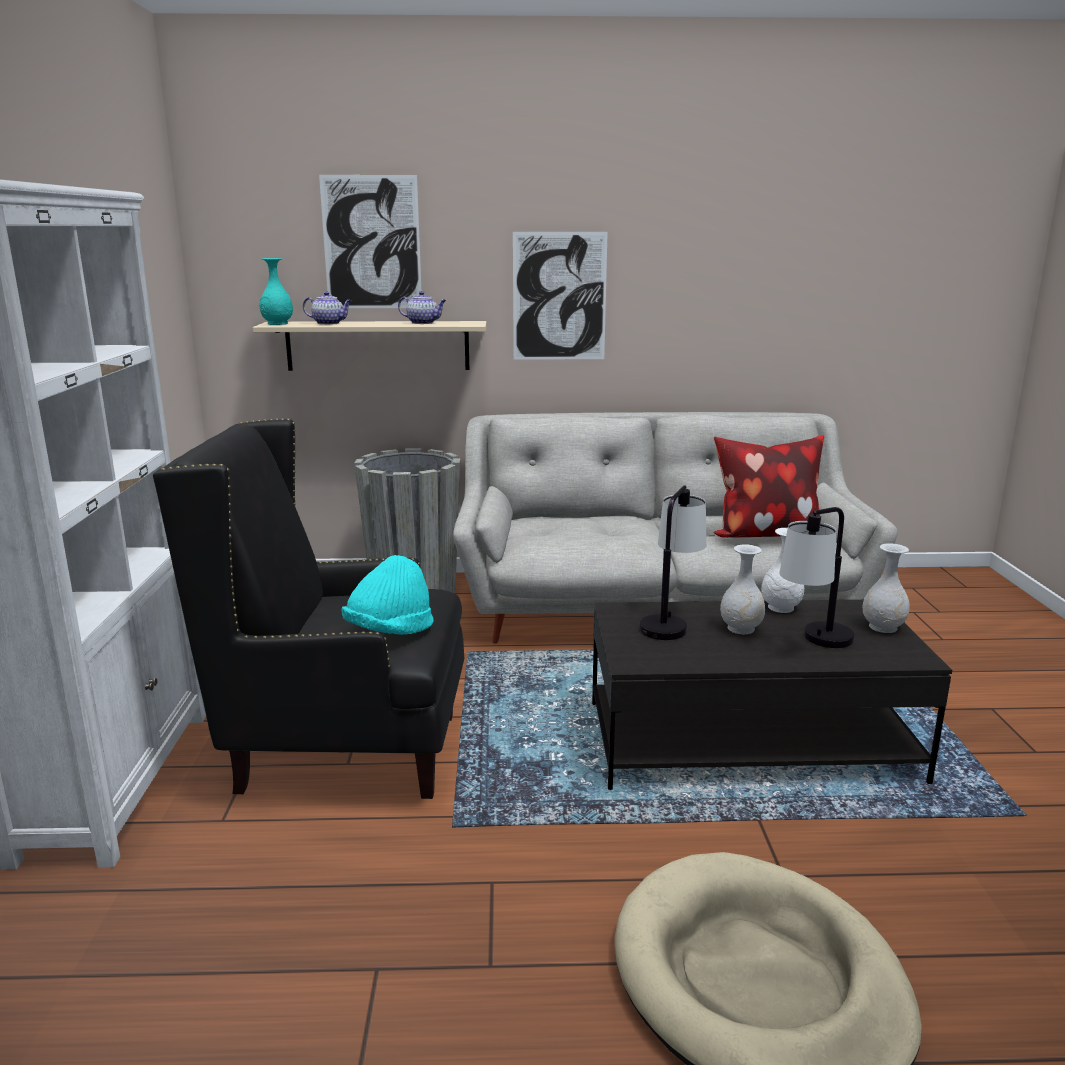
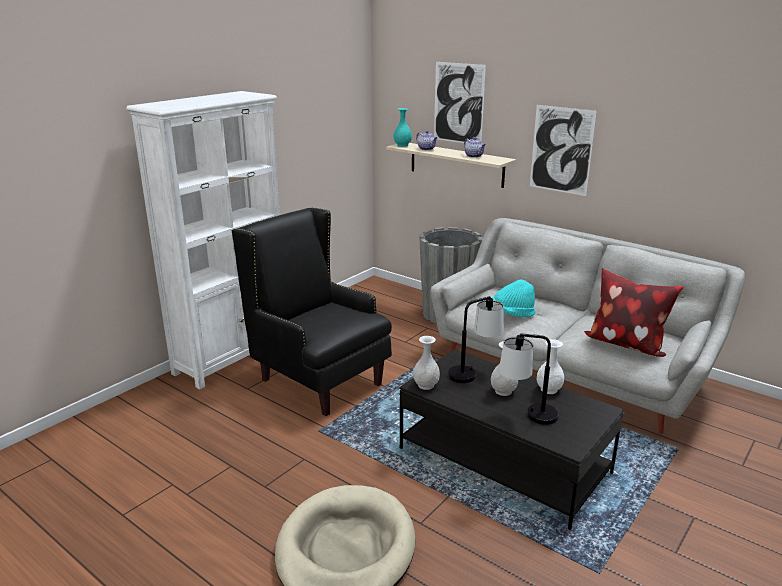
camera: 40 degrees right, 5 degrees up
(389, 632) = (323, 328): turquoise hat -> turquoise hat (512, 313)
(883, 627) = (588, 424): white vase -> white vase (426, 385)

